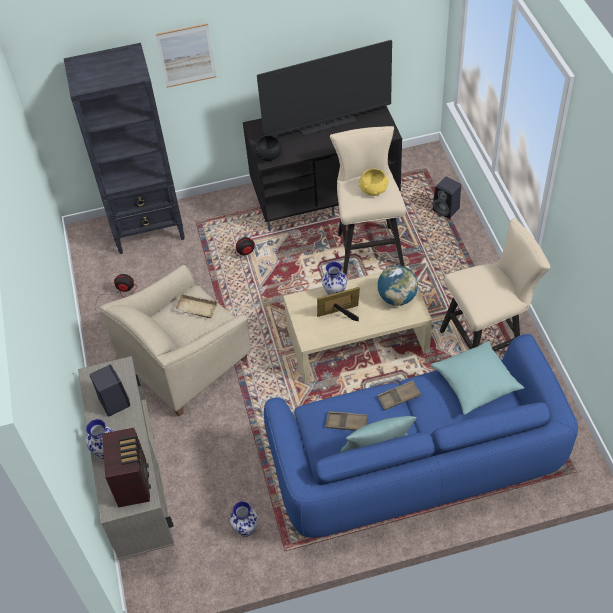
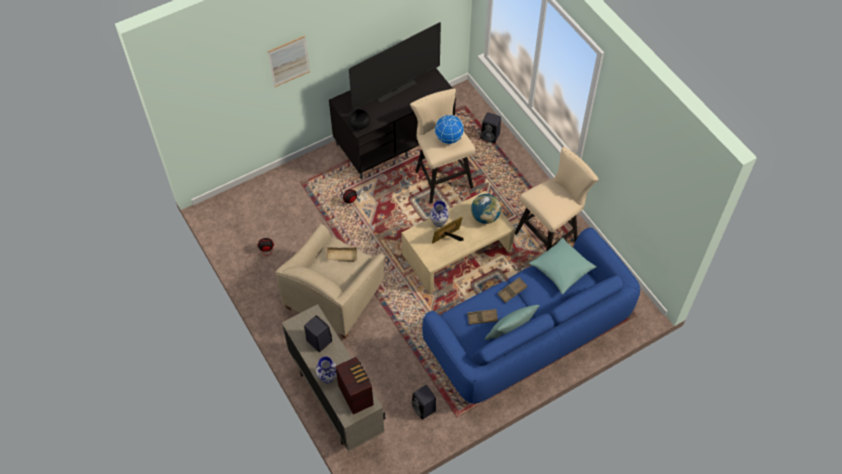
camera: 20 degrees left, 5 degrees up
(149, 228) = (264, 195): black bookcase -> none
(246, 529) = (424, 409): vase -> black speaker
(374, 190) = (449, 138): yellow bowl -> globe

